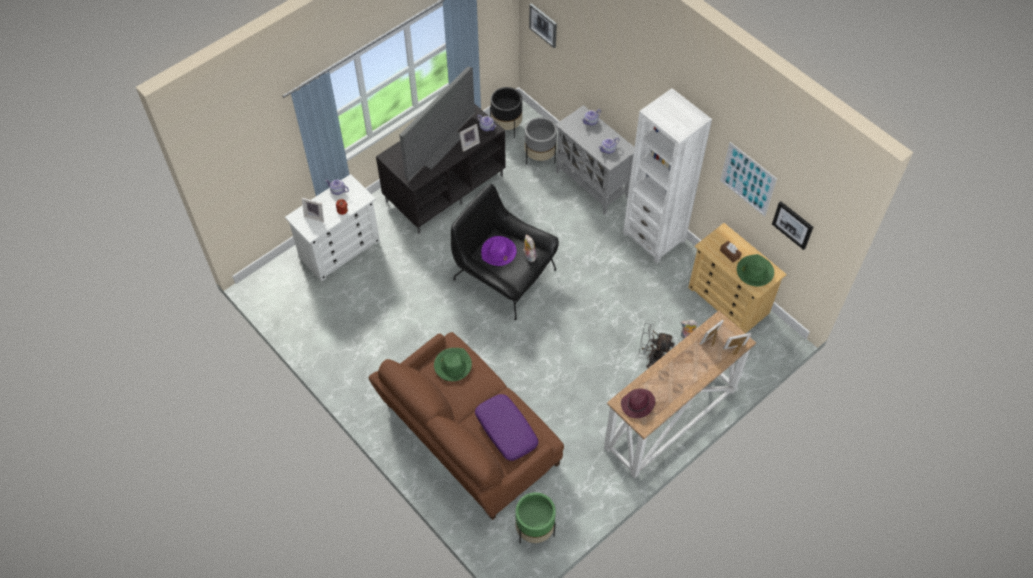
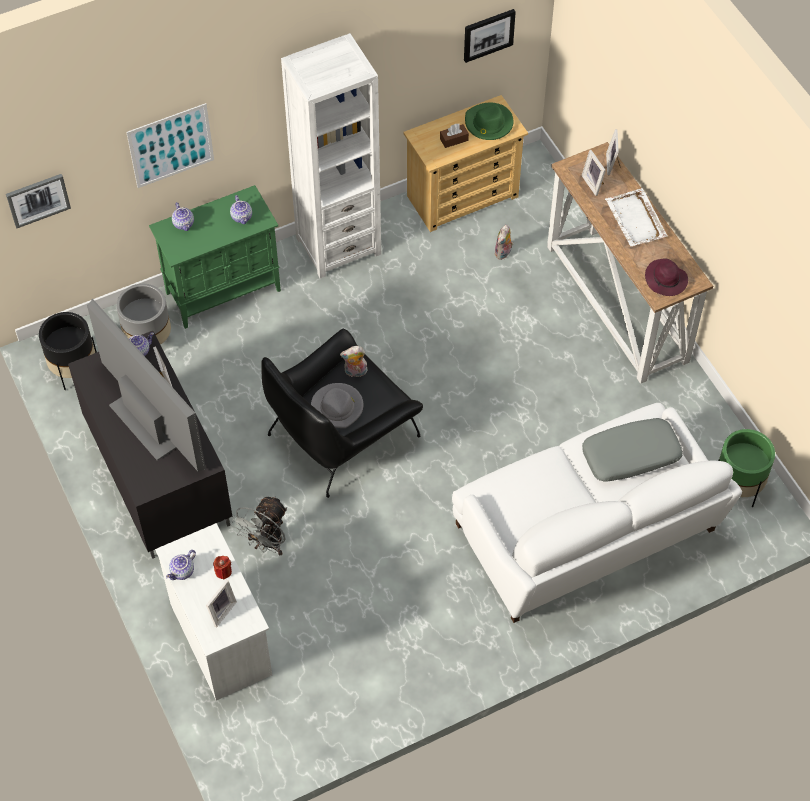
camera: 75 degrees left, 0 degrees up
(452, 365) = (516, 496): green hat -> none
(468, 436) = (586, 532): brown sofa -> white sofa
(498, 252) = (337, 407): purple hat -> grey hat
(505, 430) = (630, 456): purple pillow -> grey pillow
(592, 185) = (224, 291): grey cabinet -> green cabinet
(651, 357) = (522, 298): grey fan -> grey fan (266, 544)
(687, 374) = (636, 220): none -> white tray
(748, 179) = (415, 50): picture -> picture (171, 145)

